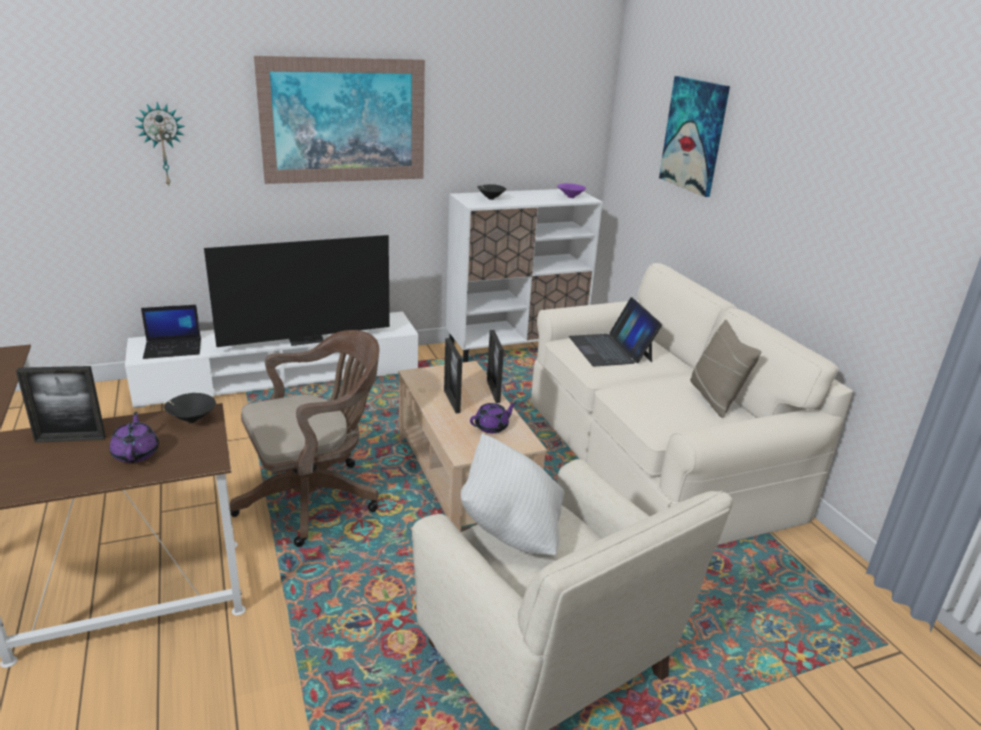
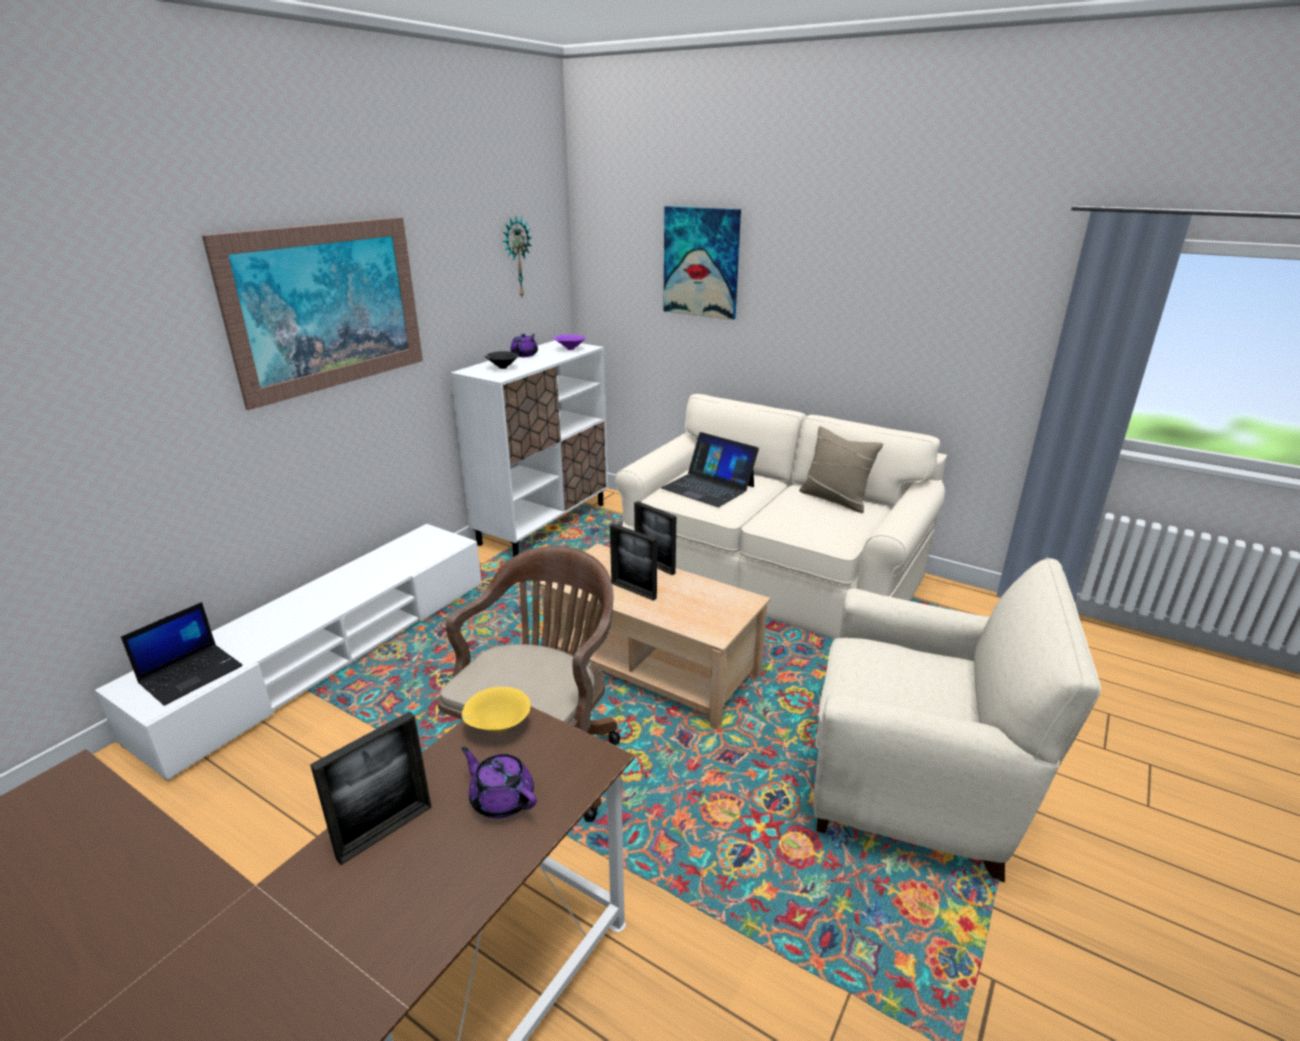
camera: 35 degrees left, 0 degrees up
(163, 144) = (92, 386): wall clock -> wall clock (516, 257)
(191, 419) = (497, 727): black bowl -> yellow bowl
(306, 339) = (359, 593): television -> none
(492, 427) = (701, 598): purple teapot -> purple teapot (525, 355)
(511, 528) = (860, 676): white pillow -> none

